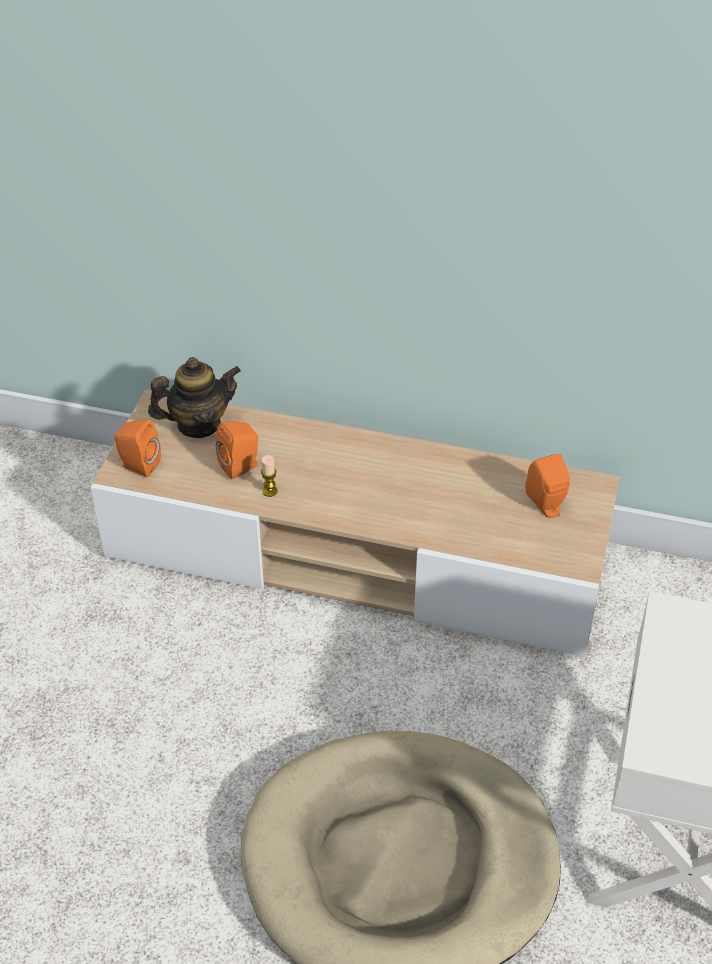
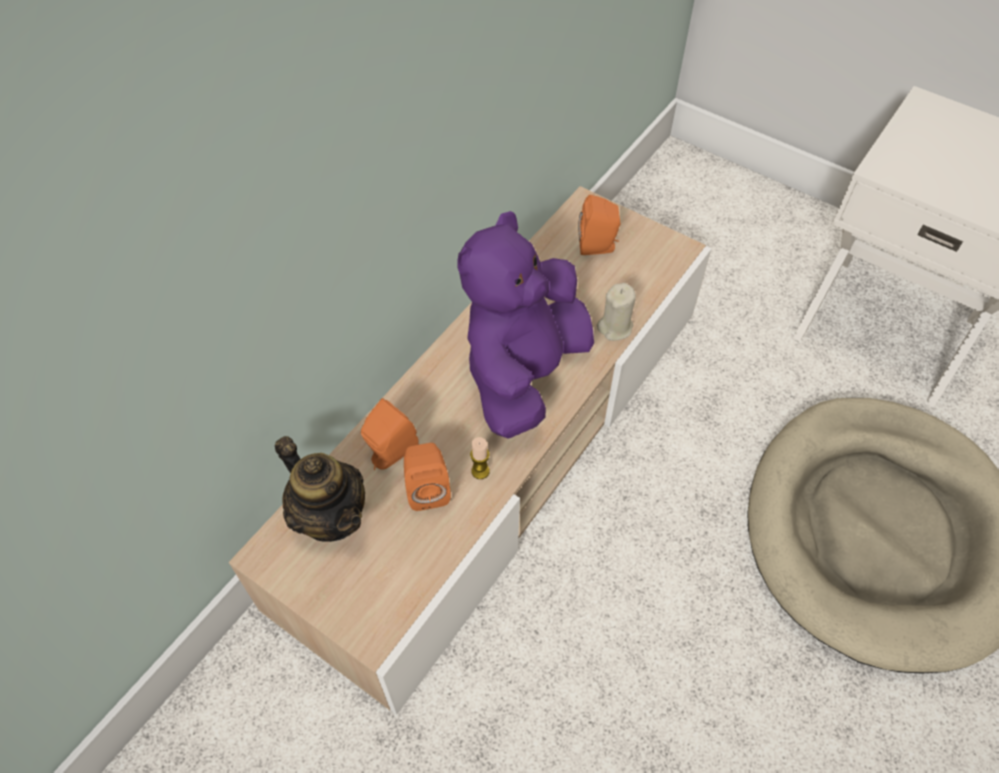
camera: 70 degrees left, 10 degrees up
(138, 466) = (371, 606): orange speaker -> orange speaker (389, 454)
(198, 424) = (331, 516): teapot -> teapot turned 135 degrees clockwise
(375, 492) = (523, 373): none -> purple plush toy
(456, 538) = (615, 327): none -> beige candle

